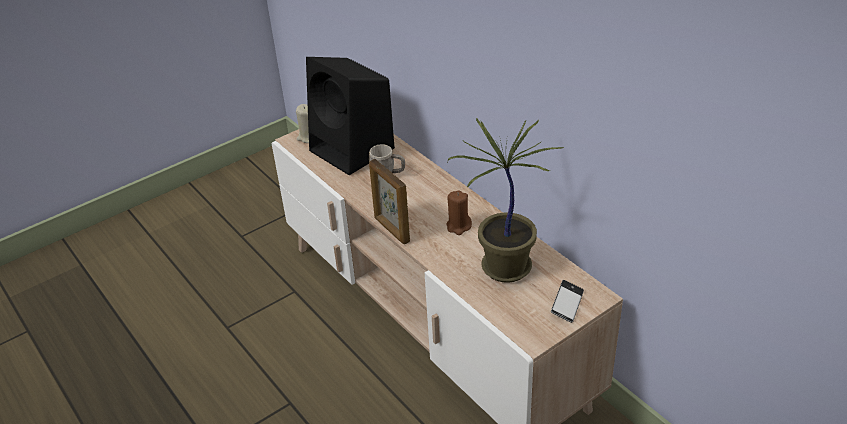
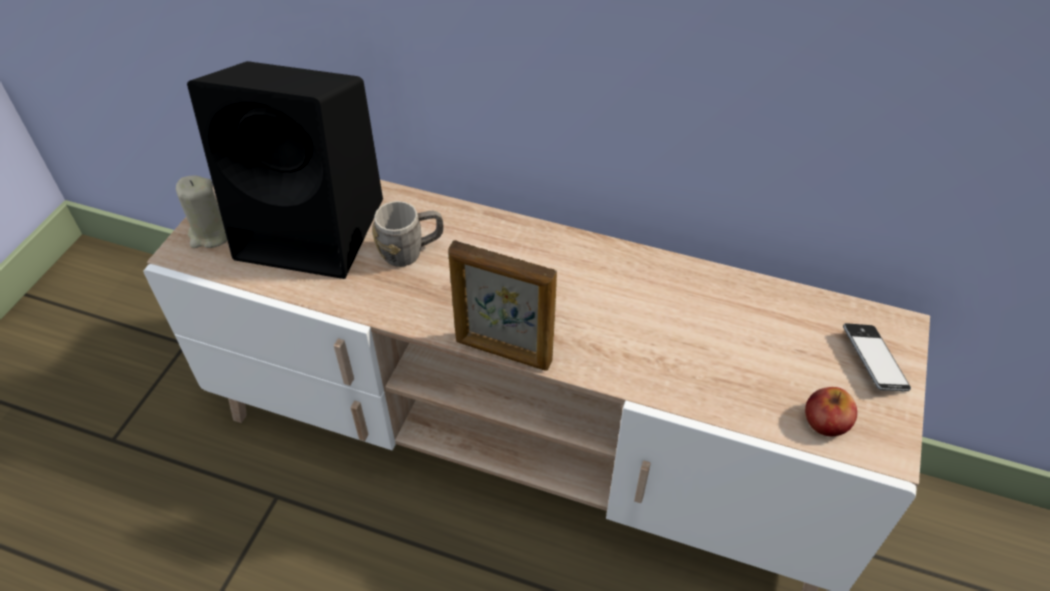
camera: 35 degrees left, 10 degrees up
(458, 226) = (603, 298): brown candle -> none
(504, 268) = (735, 342): potted plant -> none
(515, 316) = (826, 421): none -> apple

